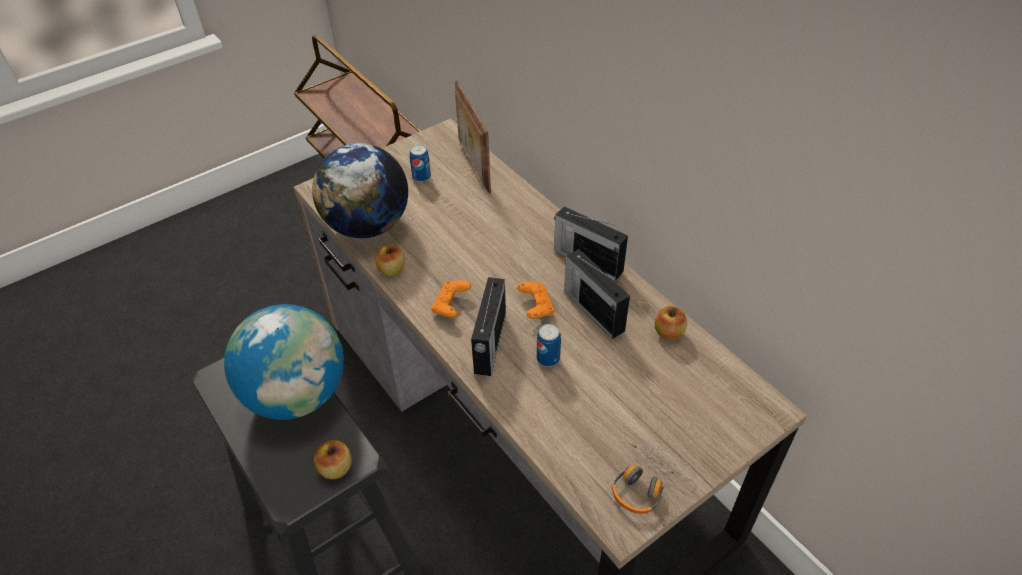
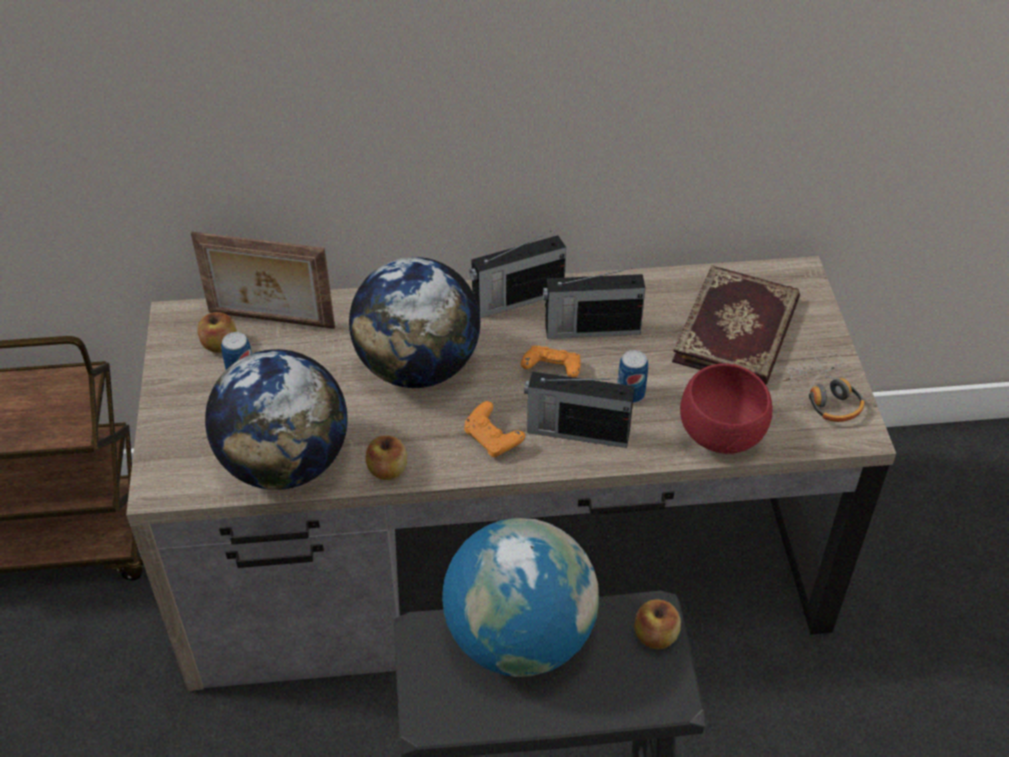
camera: 60 degrees left, 0 degrees up
(486, 243) = (418, 367): none -> globe
(489, 344) = (576, 431): radio -> radio turned 150 degrees clockwise
(549, 431) = (723, 435): none -> red bowl
(667, 396) = (738, 331): none -> book
(668, 333) = (663, 291): apple -> apple (220, 345)

